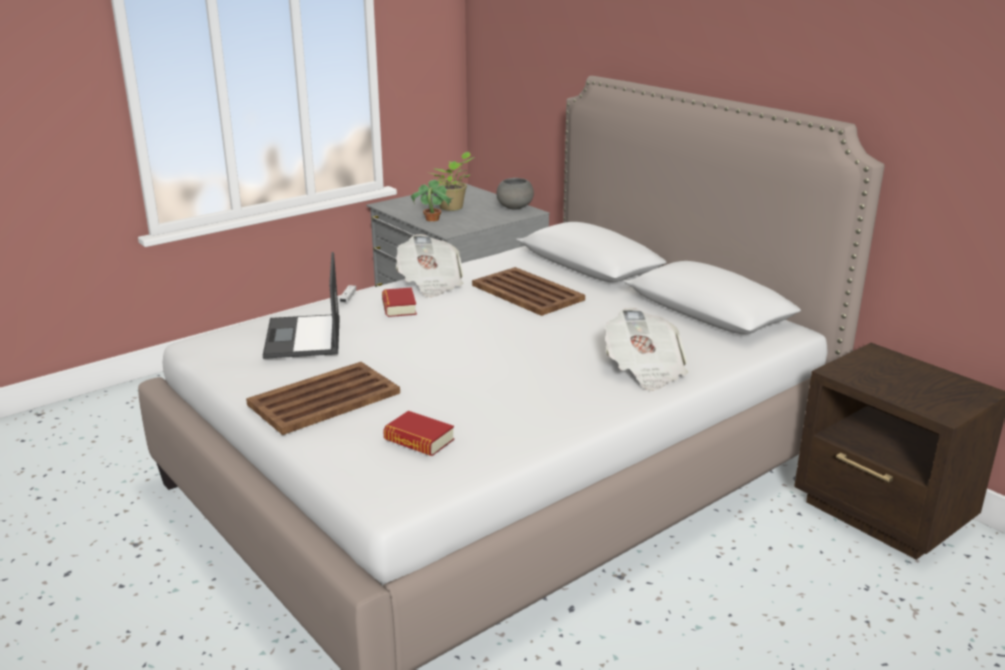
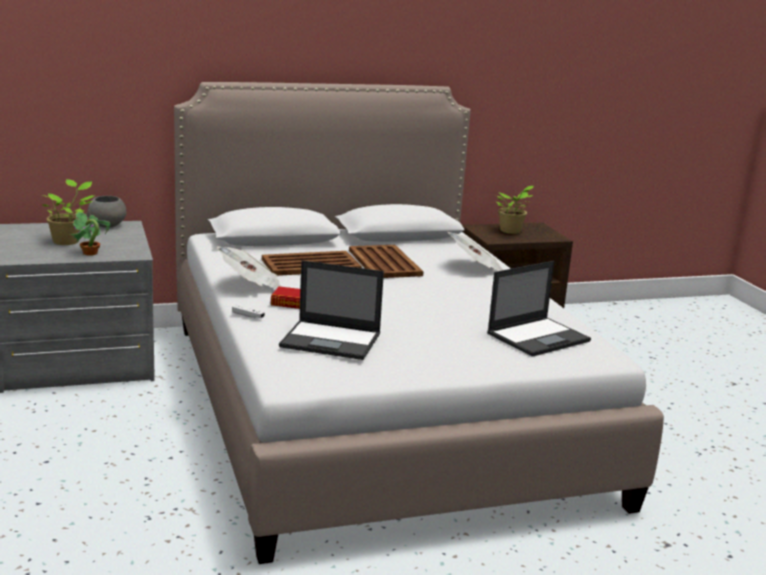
camera: 70 degrees left, 5 degrees down
(323, 399) = (453, 353): brown tray -> brown tray (384, 263)
(419, 440) = (539, 337): book -> laptop
(906, 377) = (511, 231): none -> potted plant

